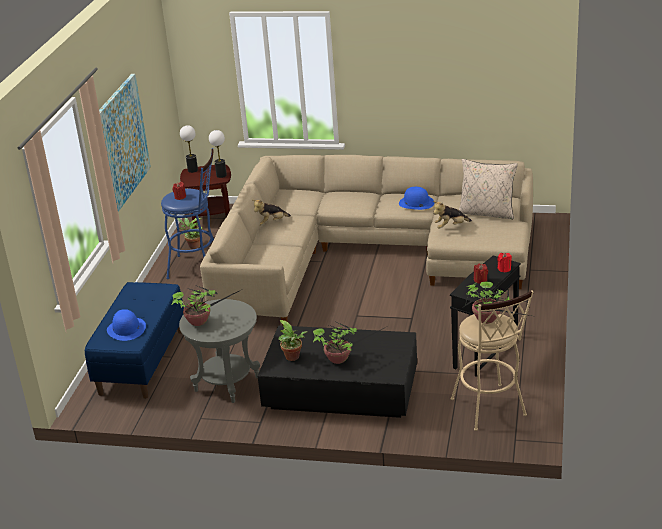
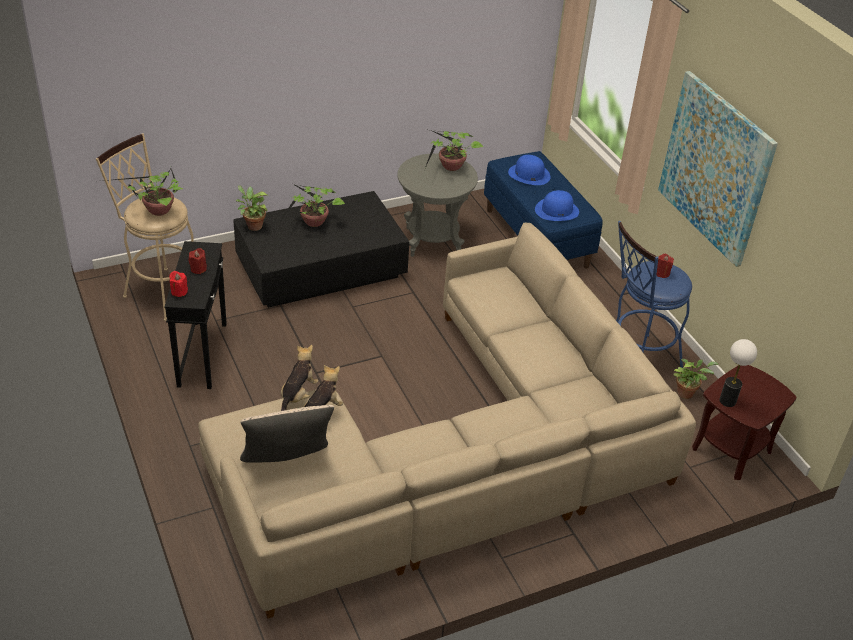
camera: 140 degrees right, 10 degrees up
(192, 170) = (780, 398): table lamp -> none
(271, 223) = (560, 349): plush toy -> plush toy (298, 395)
(293, 357) = (358, 213): potted plant -> potted plant (252, 226)
(416, 203) = (406, 451): blue hat -> blue hat (557, 210)

